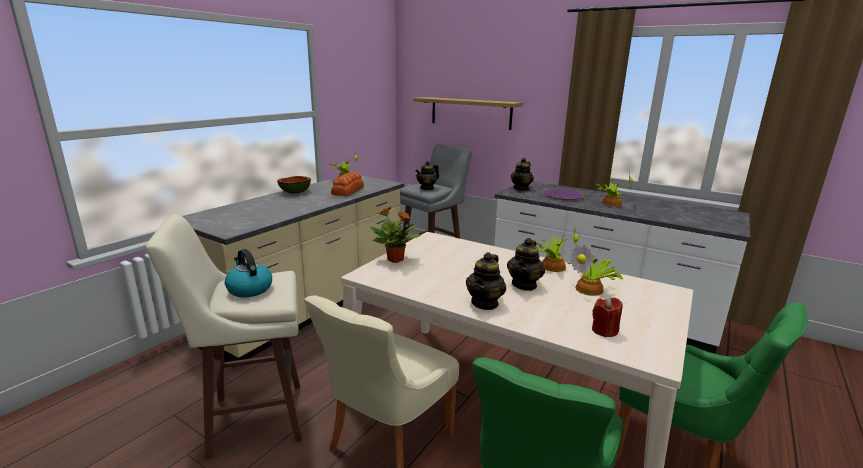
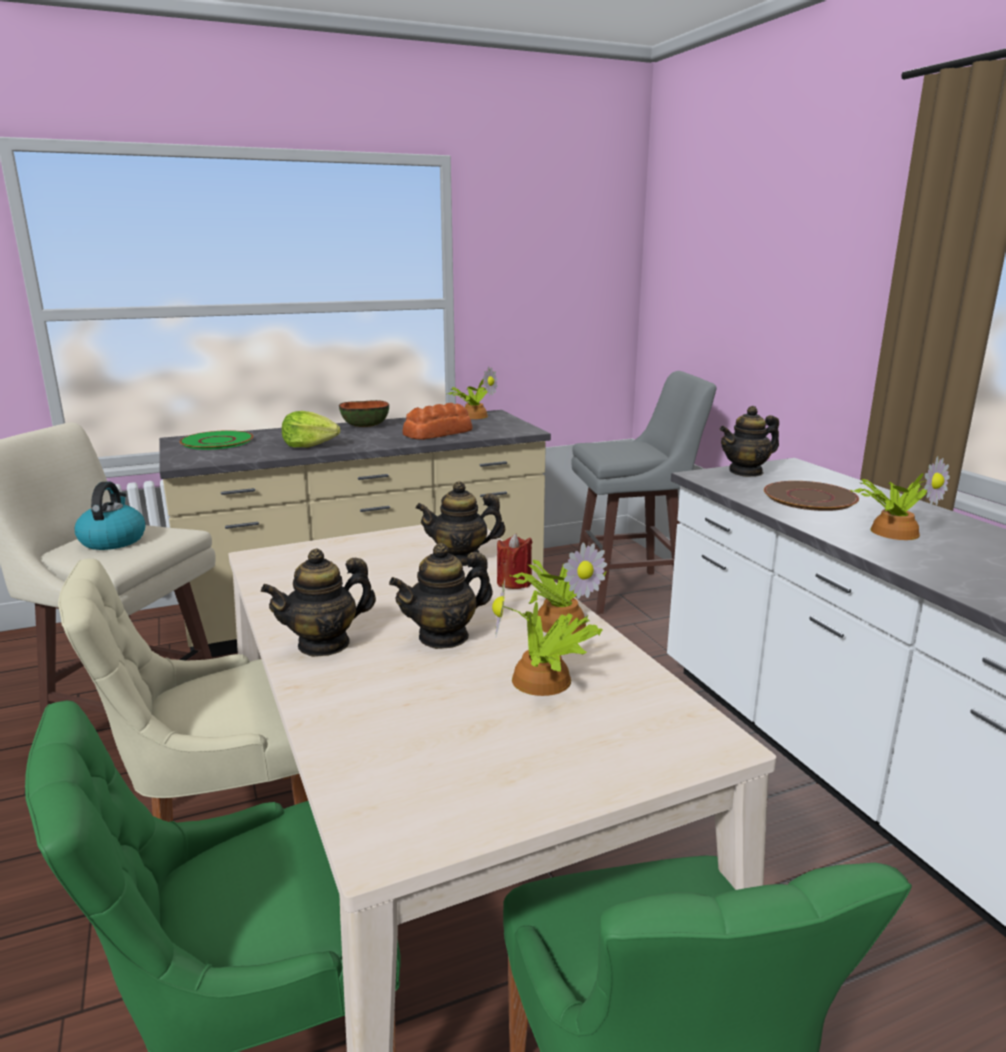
camera: 35 degrees right, 0 degrees up
(220, 215) = (217, 442): none -> green plate
(289, 208) = (309, 445): none -> lettuce
(396, 260) = (340, 547): potted plant -> none
(427, 188) = (617, 451): teapot -> teapot (461, 558)
(470, 113) = (738, 312): shelf -> none
(562, 195) = (809, 497): purple plate -> brown plate
(604, 330) = (410, 755): red candle -> red candle (514, 582)

